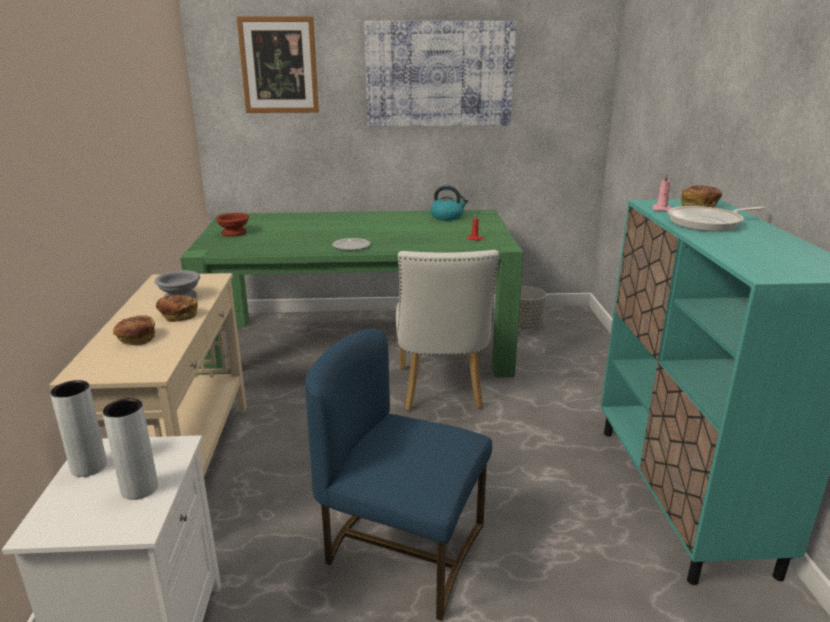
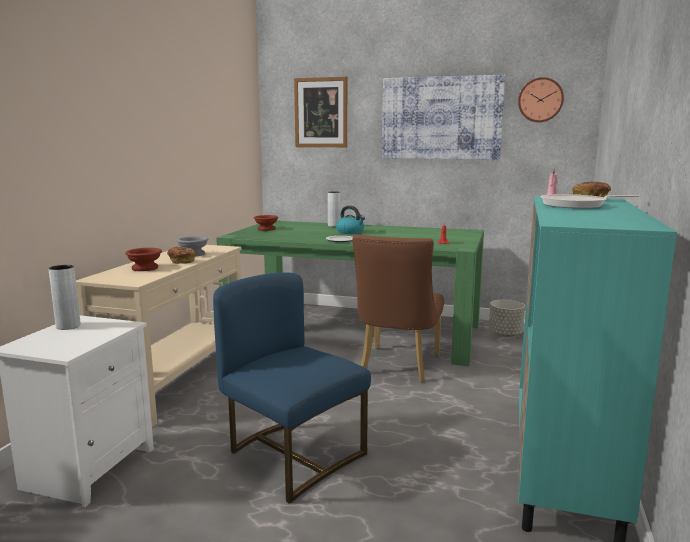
camera: 20 degrees right, 10 degrees down
(136, 339) = (144, 268): bread -> brown bowl
(139, 489) = (84, 339): grey vase -> grey vase (334, 225)
(441, 392) = (397, 367): white chair -> brown chair
(447, 217) = (437, 231): kettle -> kettle (350, 232)
(554, 53) = (540, 100): none -> wall clock

